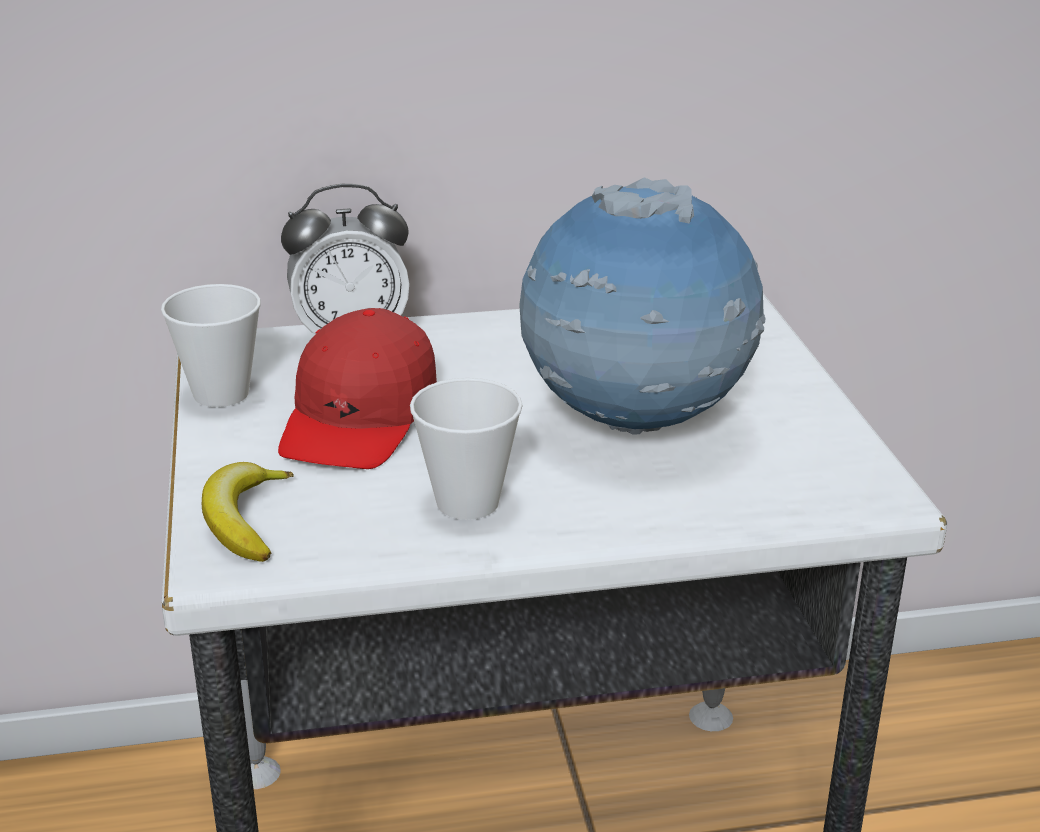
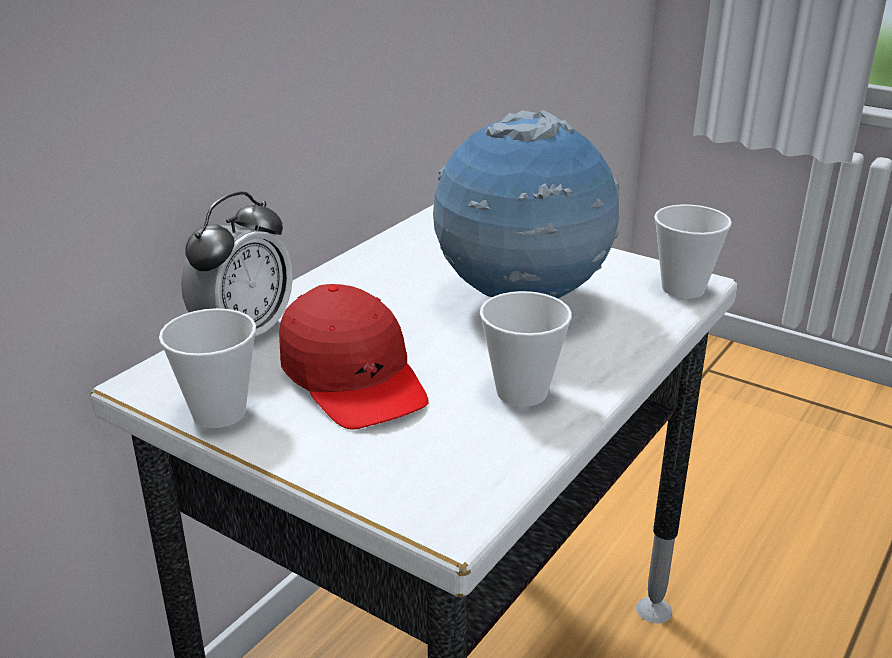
camera: 45 degrees left, 0 degrees up
(246, 521) = (414, 483): banana -> none
(847, 495) = (683, 288): none -> cup

